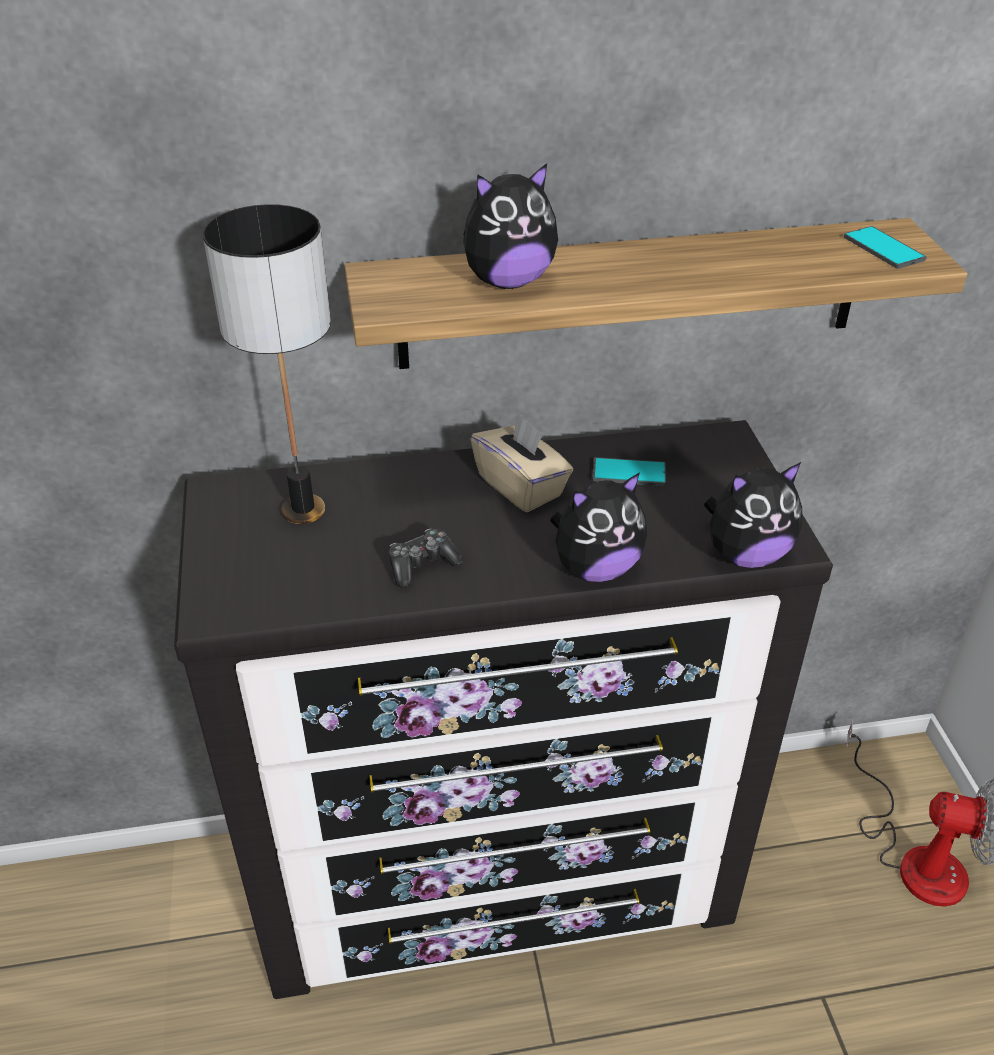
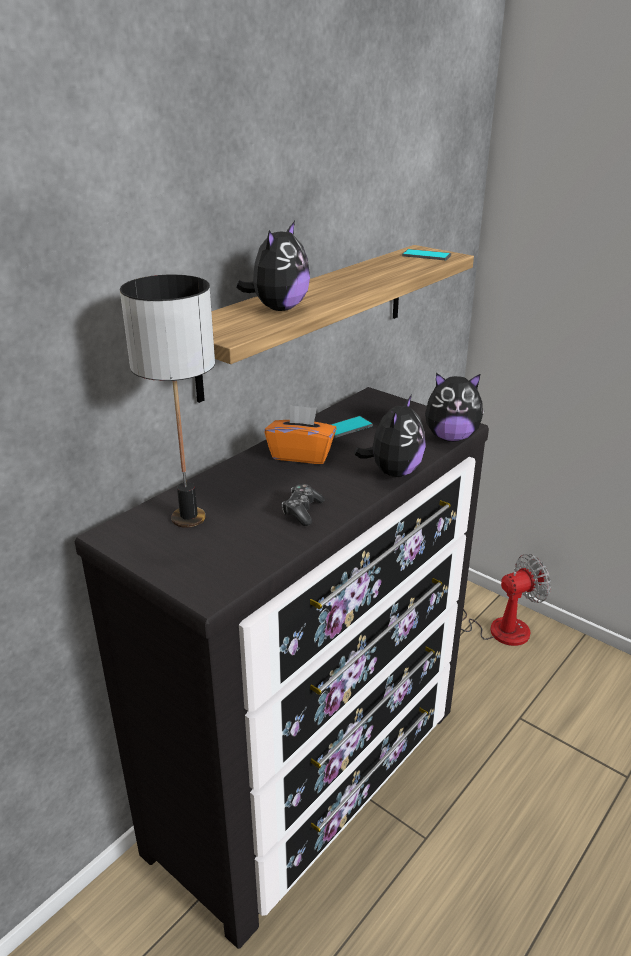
camera: 40 degrees left, 10 degrees down
(521, 486) = (301, 455): beige tissue box -> orange tissue box
(746, 554) = (451, 437): plush toy -> plush toy turned 60 degrees clockwise

